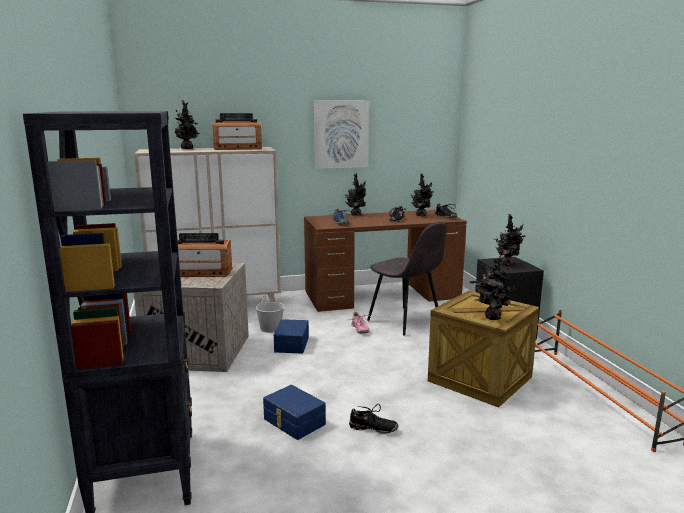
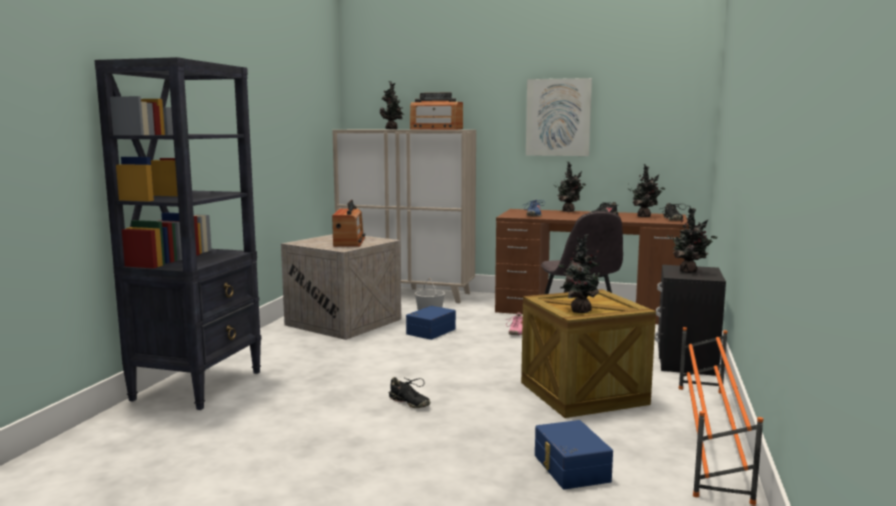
camera: 30 degrees right, 5 degrees down
(201, 272) = (349, 242): radio -> radio turned 120 degrees counterclockwise
(293, 422) = (348, 382): blue storage box -> blue storage box (569, 468)

